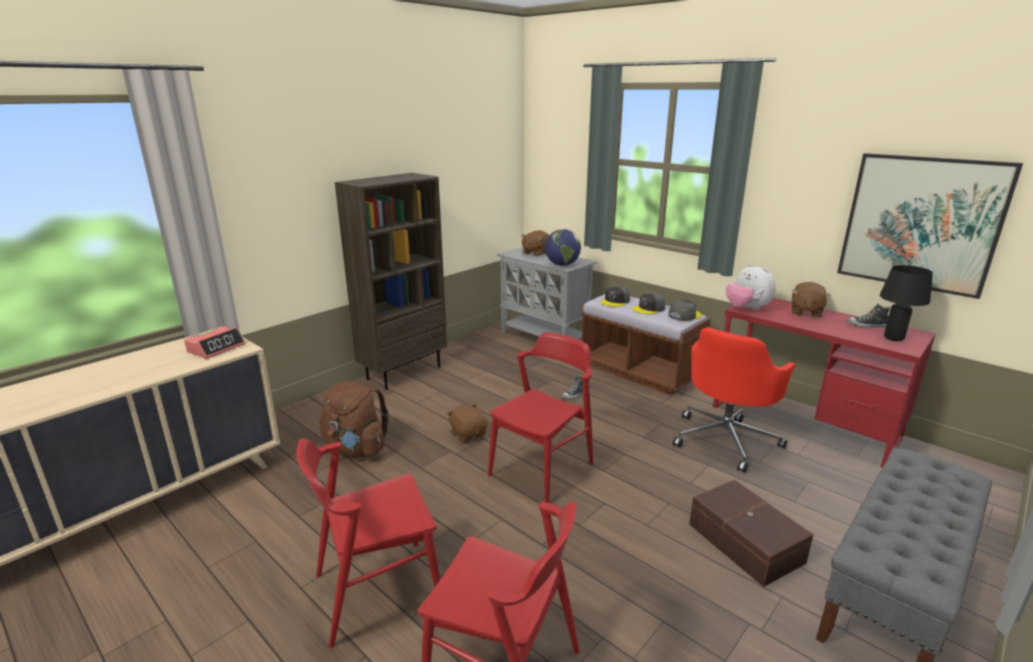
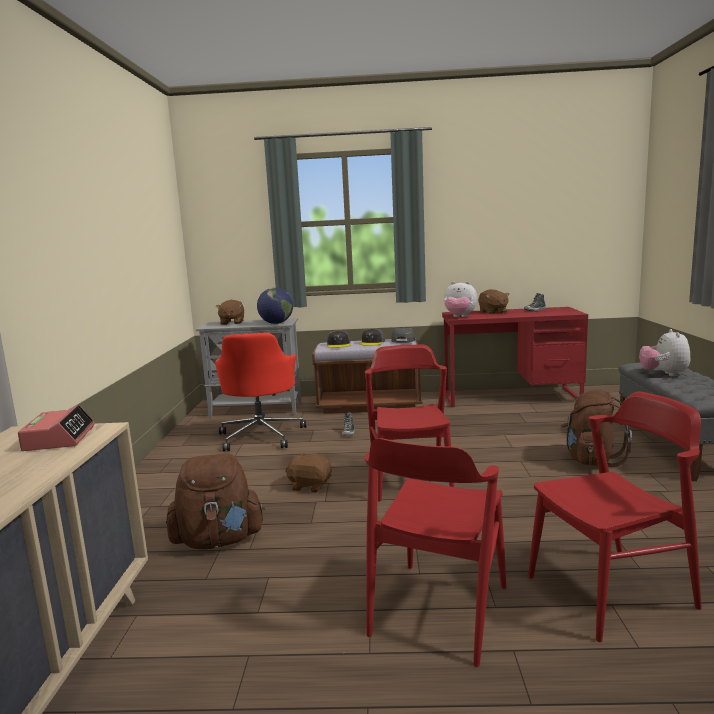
camera: 40 degrees left, 10 degrees down
(404, 372) = (157, 472): brown bookcase -> none
(726, 439) = (489, 419): red office chair -> red office chair (261, 435)
(744, 544) = (591, 460): brown storage box -> brown backpack
(893, 338) = (558, 311): black table lamp -> none
(913, 489) = (664, 374): none -> plush toy
(921, 223) = (543, 234): picture -> none

